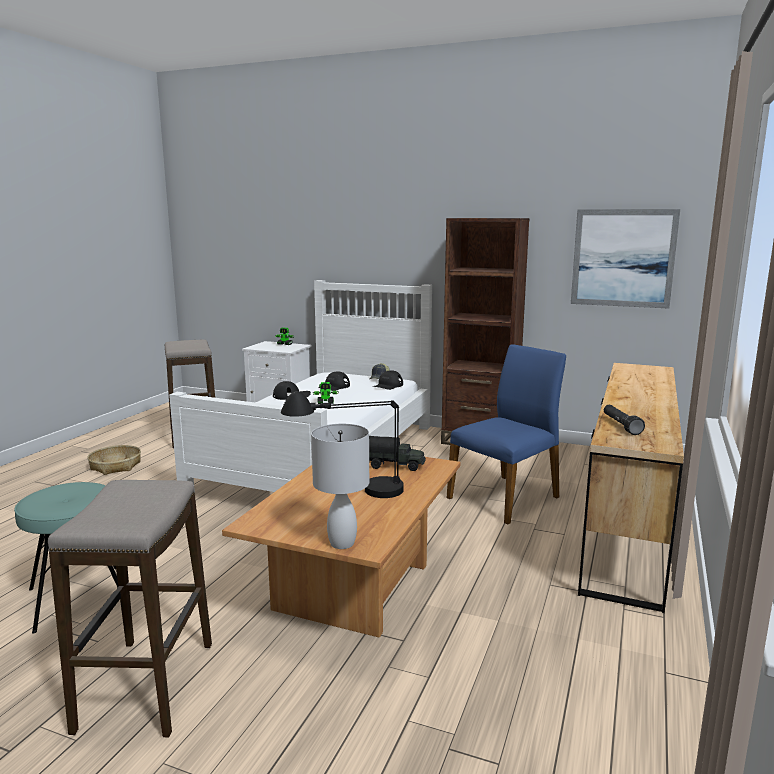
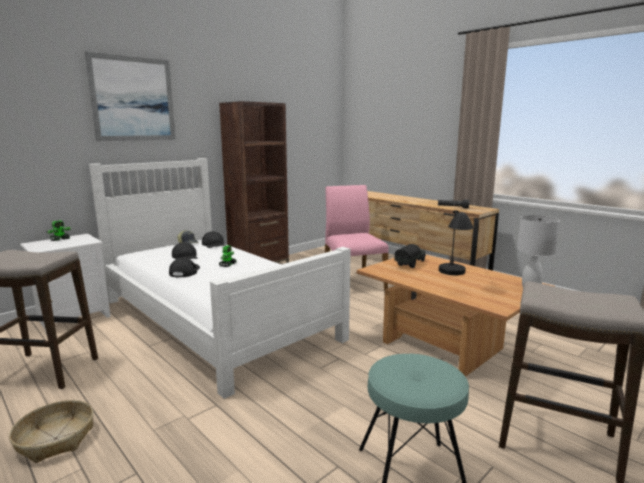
camera: 65 degrees left, 0 degrees up
(505, 497) = (352, 283): blue chair -> pink chair
(623, 258) = (311, 131): picture -> picture (133, 99)

